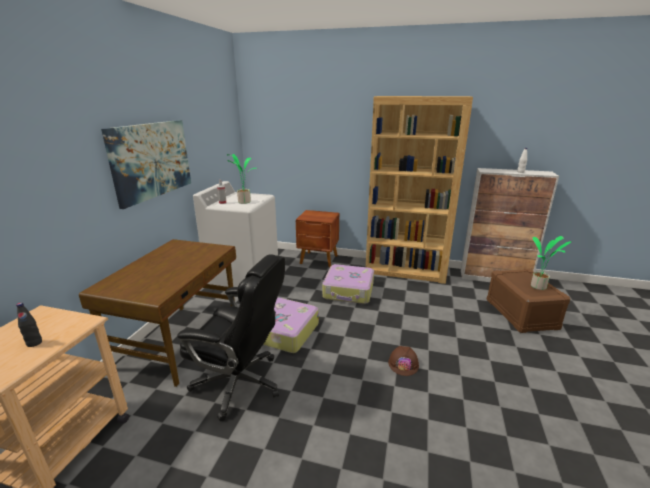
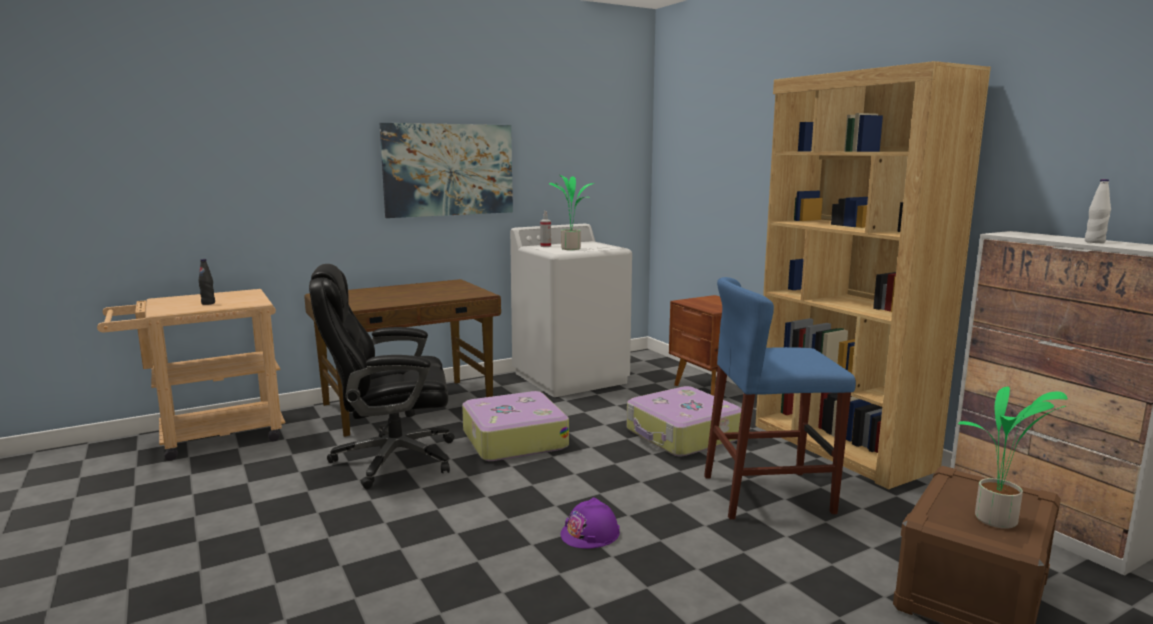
camera: 45 degrees right, 10 degrees down
(240, 383) = (392, 459): black office chair -> black office chair turned 105 degrees clockwise
(403, 364) = (590, 533): brown hard hat -> purple hard hat
(421, 305) = (767, 494): none -> blue stool

